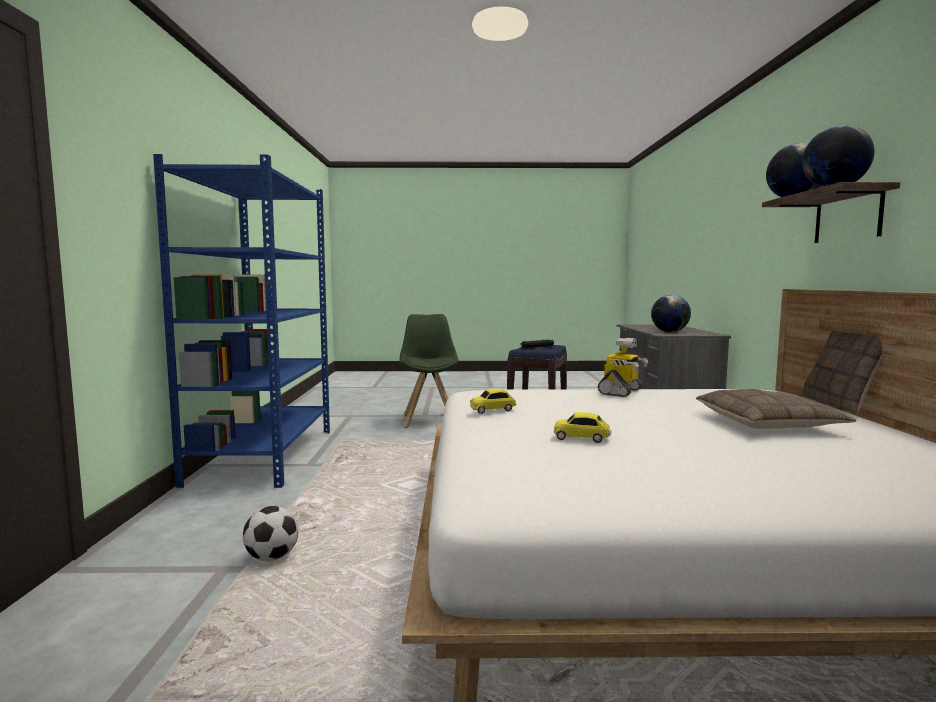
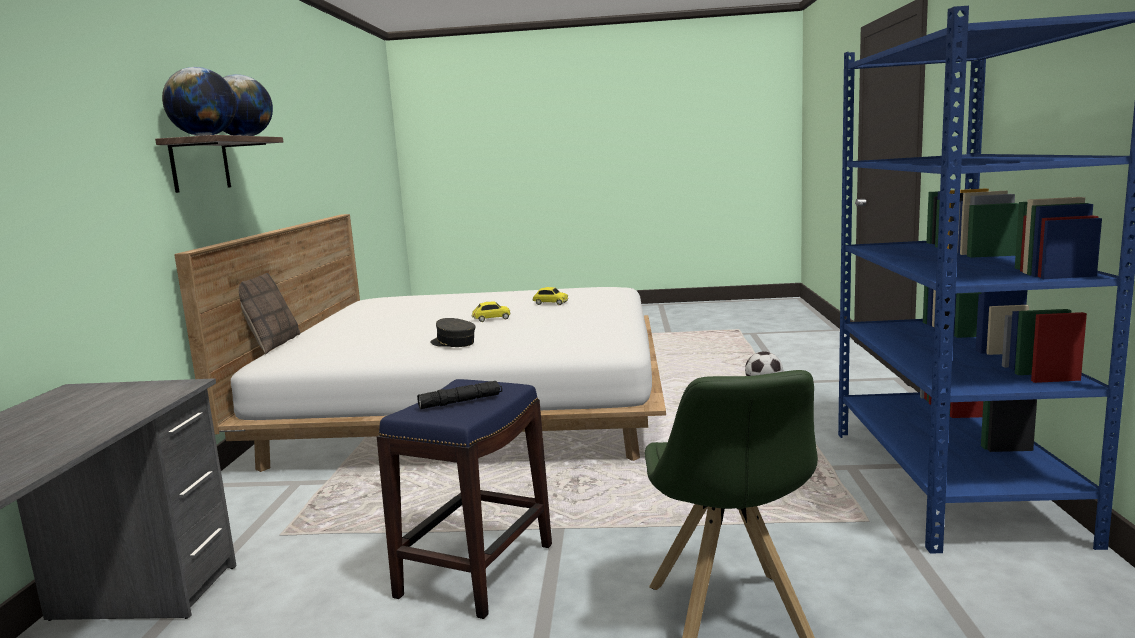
camera: 175 degrees left, 5 degrees up
(493, 410) = (601, 318): toy car -> toy car (491, 319)
(621, 392) = (453, 343): toy robot -> grey cap
(669, 332) = (101, 408): globe -> none
(768, 423) = (406, 317): pillow -> none

